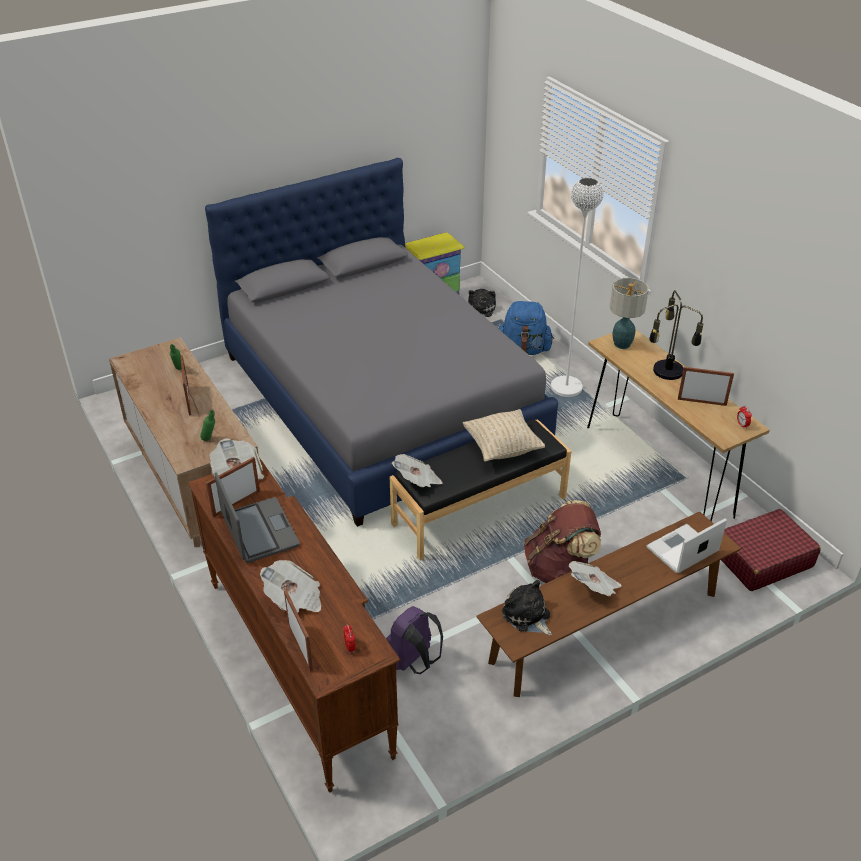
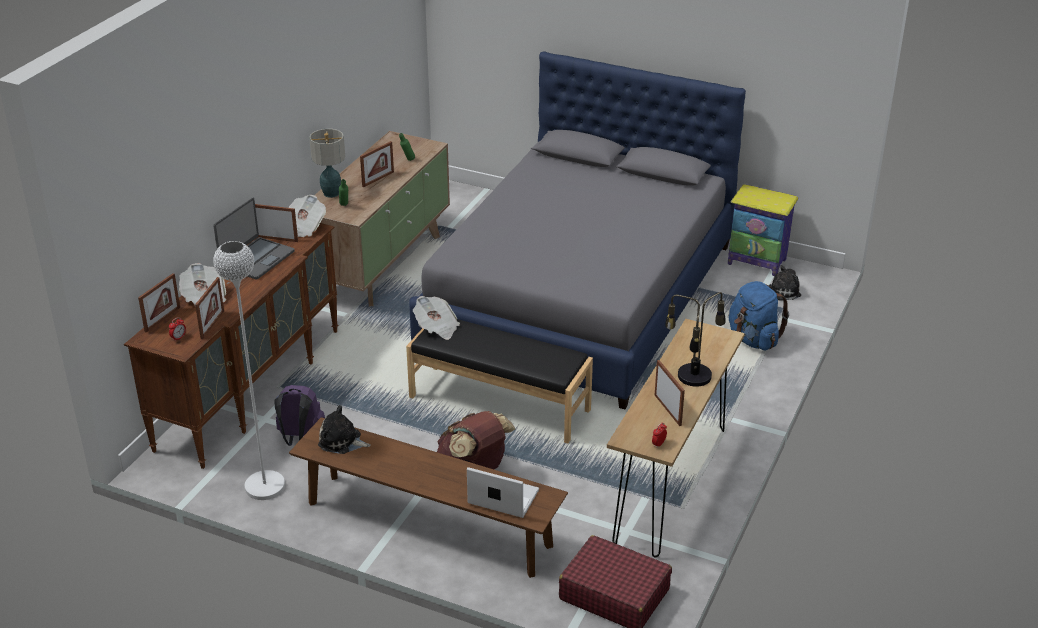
camera: 55 degrees right, 5 degrees down
(350, 611) = (212, 325): none -> picture frame
(502, 448) = (525, 351): beige pillow -> none
(527, 616) = (342, 441): plush toy -> plush toy turned 90 degrees counterclockwise
(566, 388) = (728, 386): white floor lamp -> white floor lamp (265, 487)
(594, 588) = (406, 464): newspaper -> none
(622, 344) = (705, 337): table lamp -> table lamp (331, 194)

